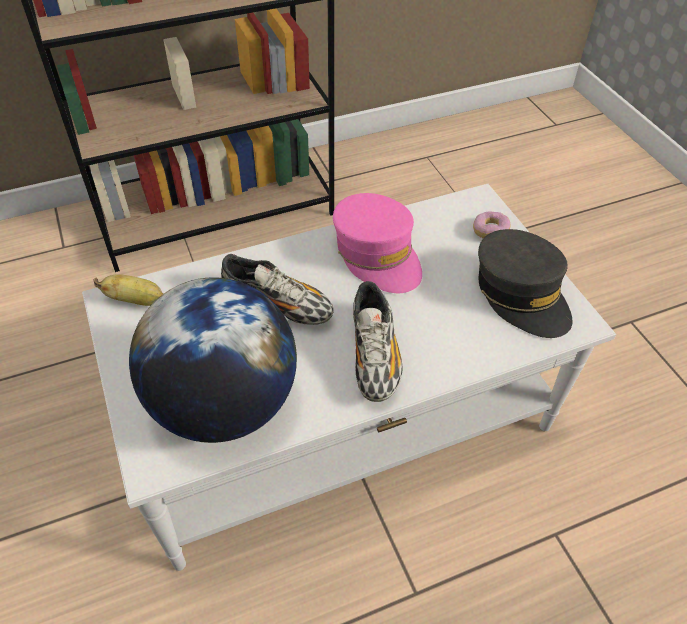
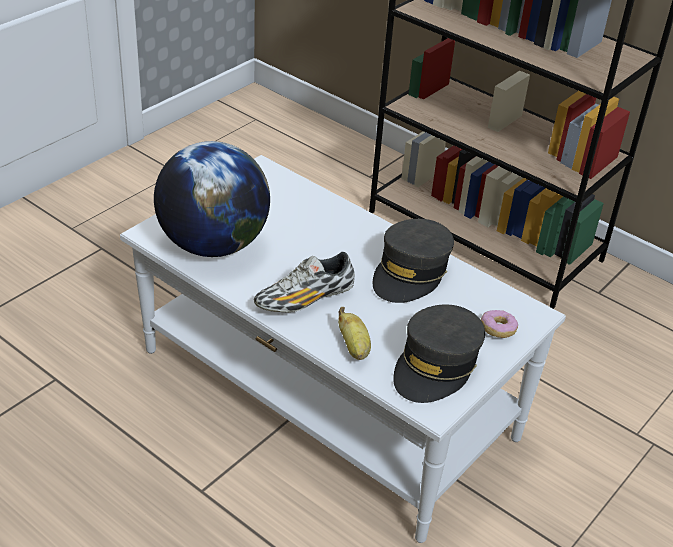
camera: 60 degrees right, 10 degrees down
(137, 300) = (270, 178): banana -> banana (354, 347)
(278, 303) = (317, 239): shoe -> none
(377, 254) = (410, 272): pink cap -> grey cap

